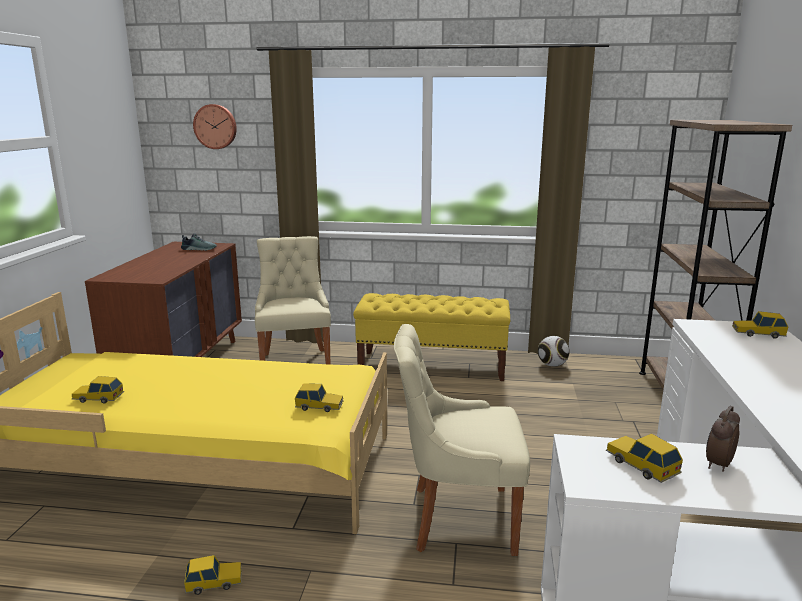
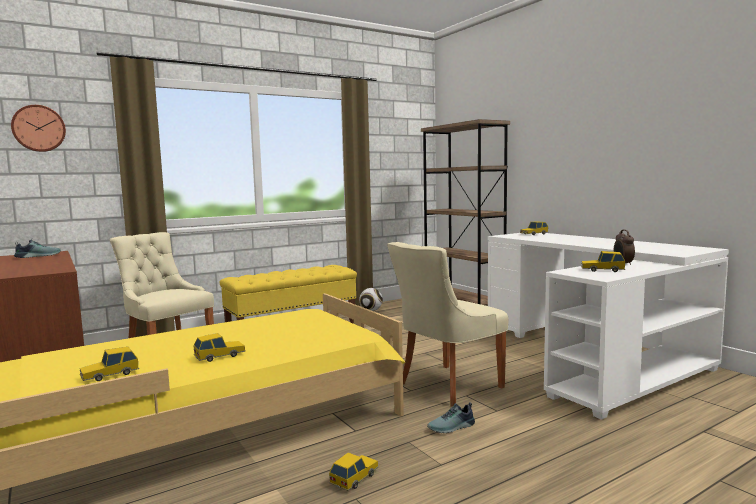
camera: 40 degrees left, 10 degrees down
(319, 406) = (332, 327): toy car -> toy car (220, 356)
(372, 578) = (452, 428): none -> shoe

